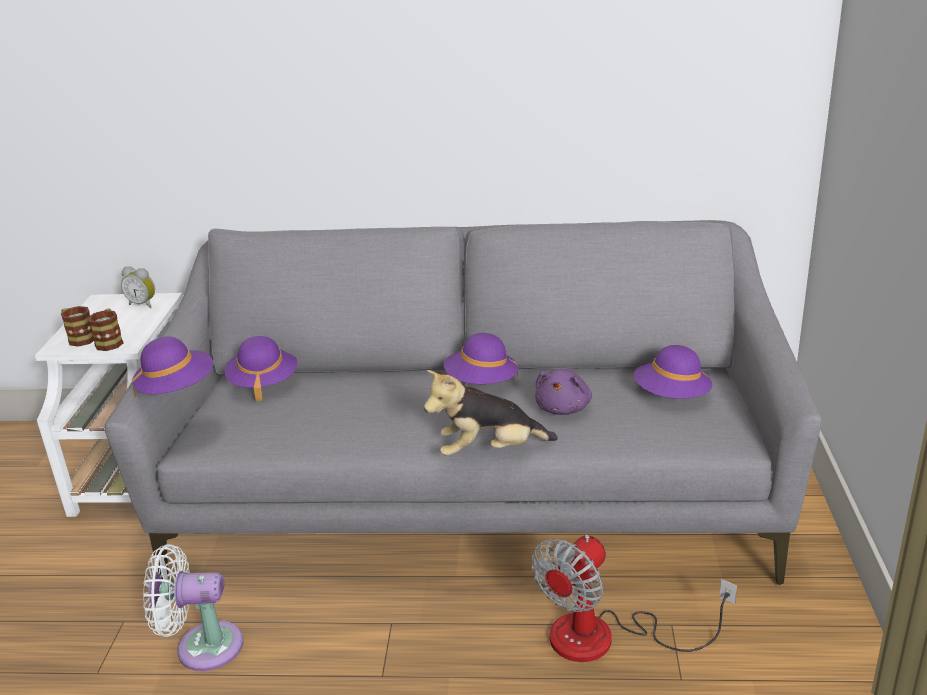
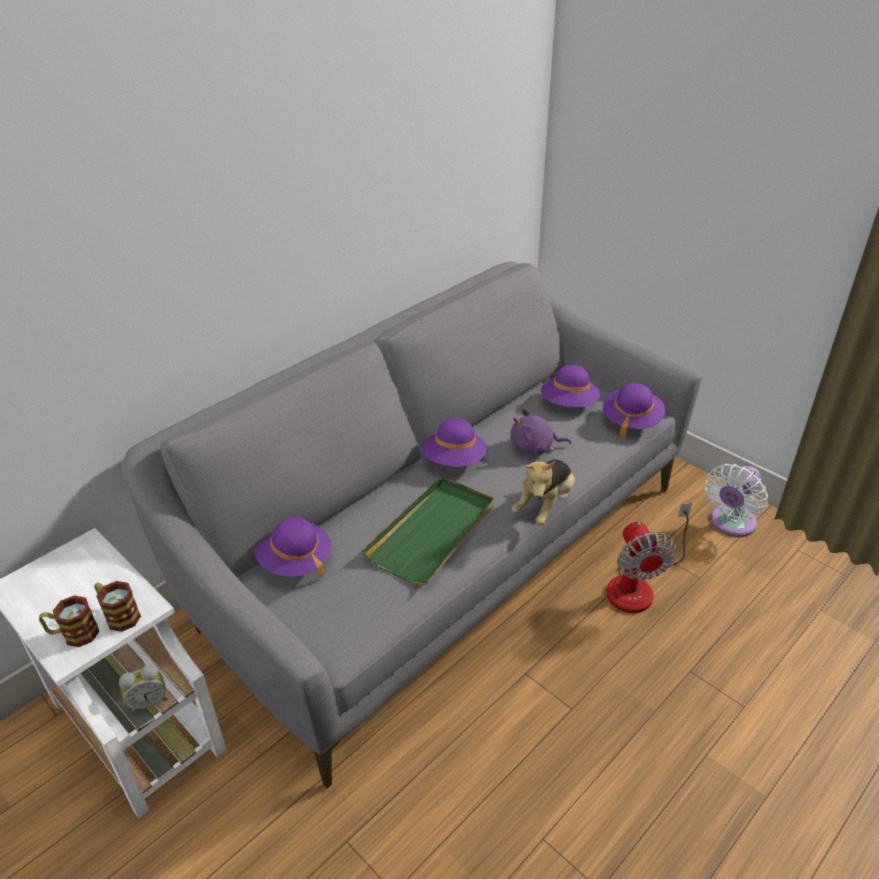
camera: 50 degrees left, 10 degrees up
(143, 304) = (76, 561): alarm clock -> alarm clock (148, 701)
(177, 389) = (309, 608): purple hat -> purple hat (631, 420)
(202, 646) = (436, 799): white fan -> white fan (730, 524)
(370, 417) = (433, 532): none -> green tray
(564, 408) = (535, 447): purple plush toy -> purple plush toy turned 120 degrees clockwise

